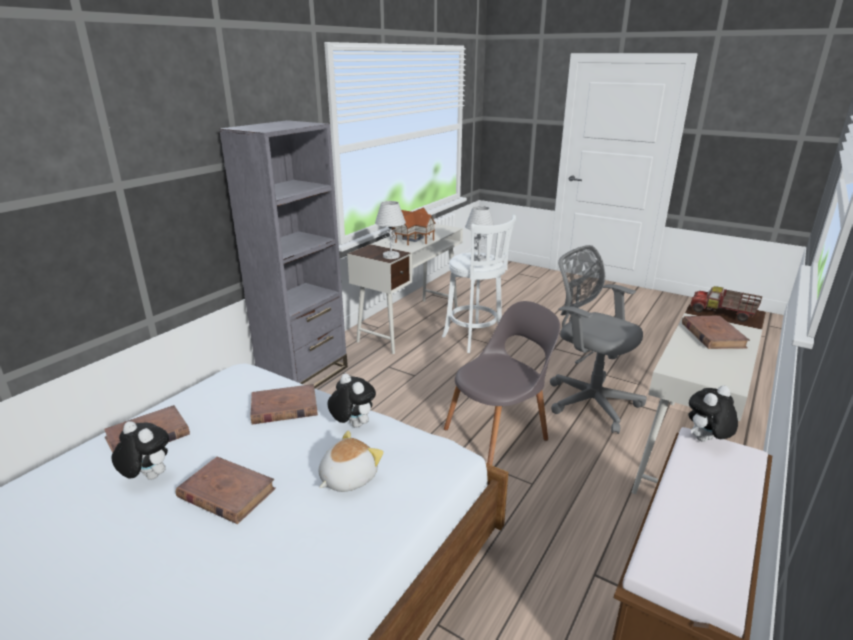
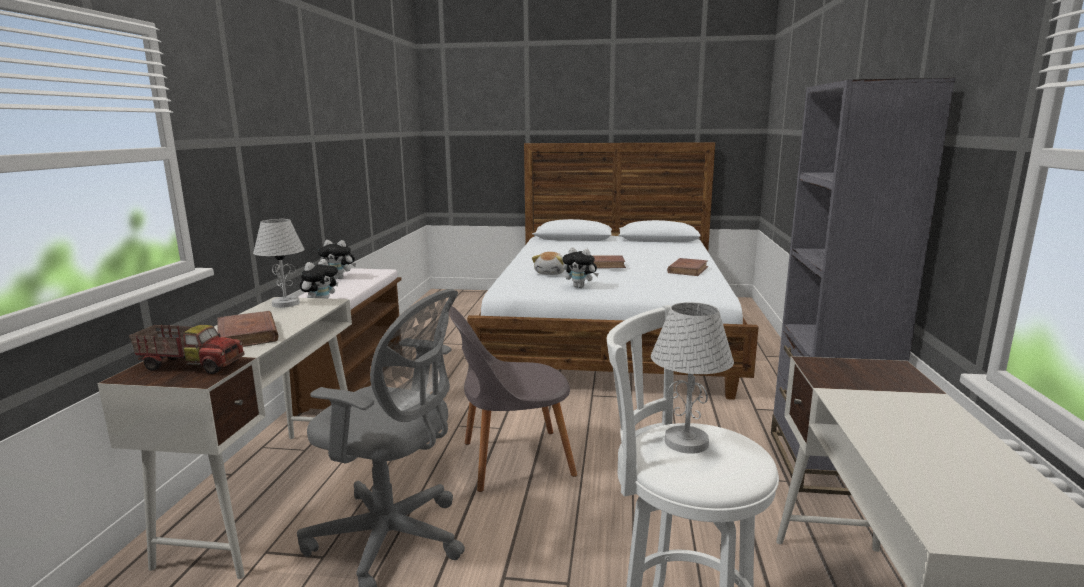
camera: 155 degrees right, 10 degrees down
(147, 477) = (652, 264): plush toy -> plush toy (339, 278)
(284, 408) = (638, 285): brown book -> none
(391, 256) = (824, 370): white table lamp -> white table lamp (285, 304)
(412, 238) = (920, 436): toy house -> none
(499, 432) = (511, 460): grey chair -> grey chair turned 45 degrees clockwise

